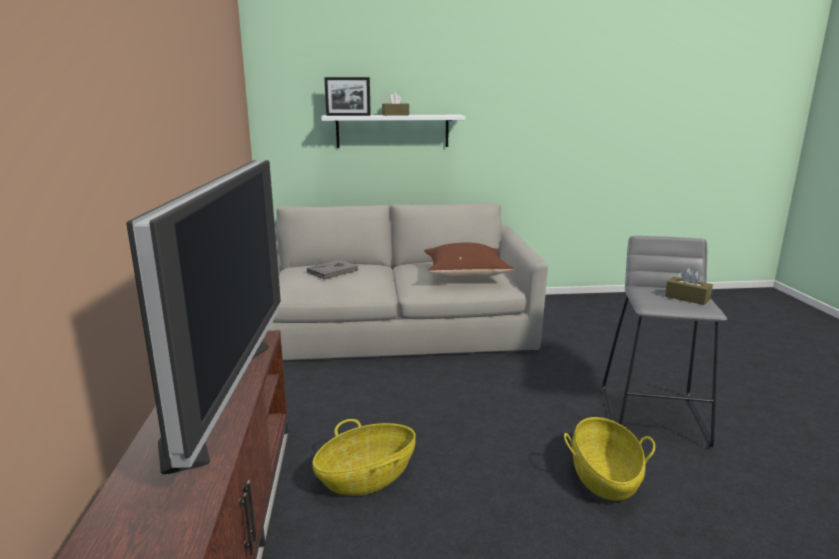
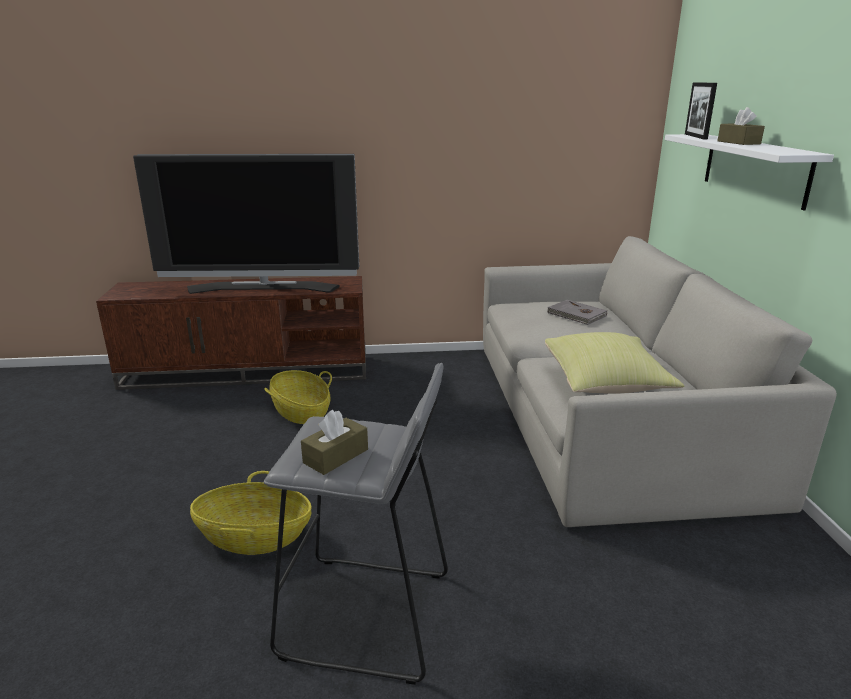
camera: 90 degrees right, 5 degrees up
(466, 275) = (606, 384): brown pillow -> yellow pillow

